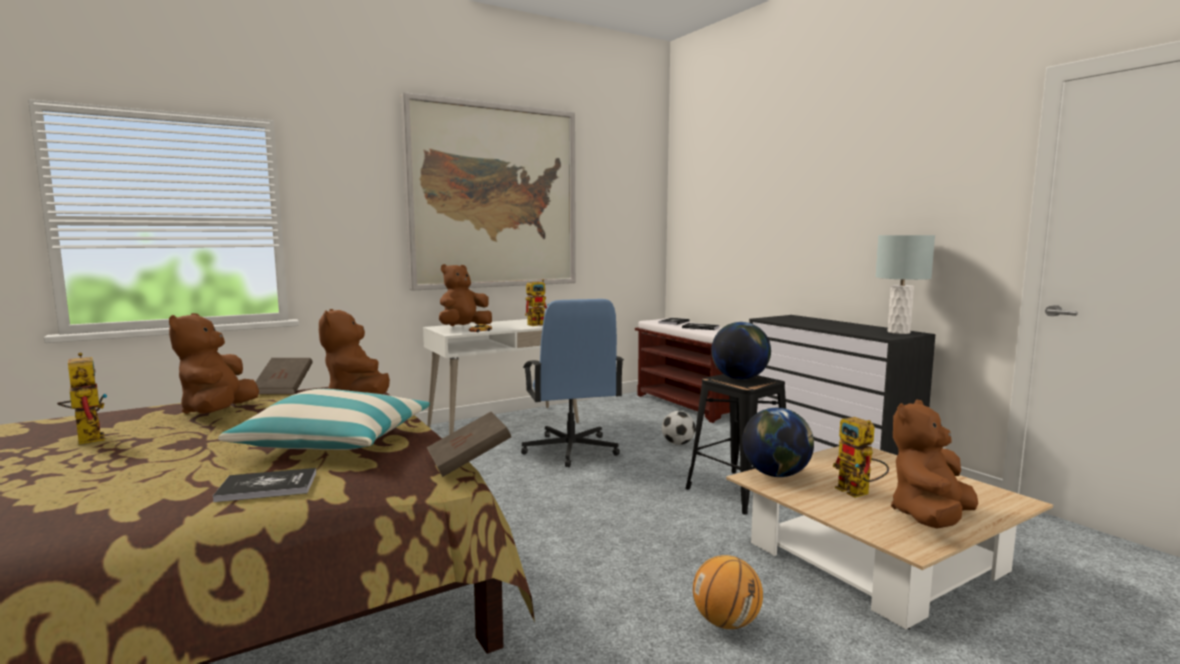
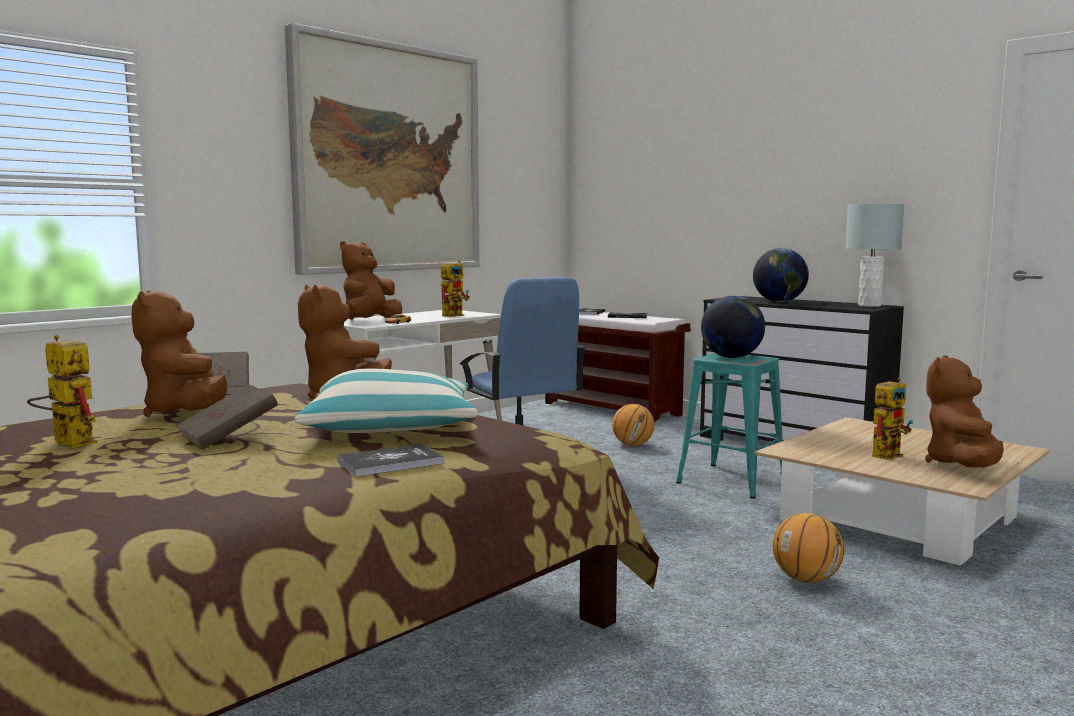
camera: 15 degrees left, 0 degrees up
(469, 462) = (566, 432): brown book -> brown book (228, 438)
(678, 443) = (633, 445): football -> basketball
(739, 491) = (732, 480): black stool -> turquoise stool
(776, 474) = (800, 446): globe -> globe (779, 301)
(859, 493) = (887, 454): toy robot -> toy robot turned 90 degrees counterclockwise

